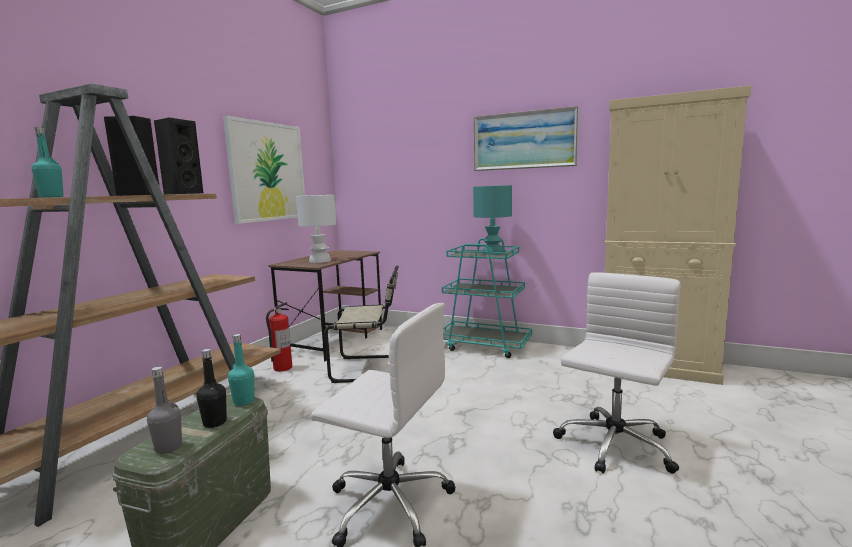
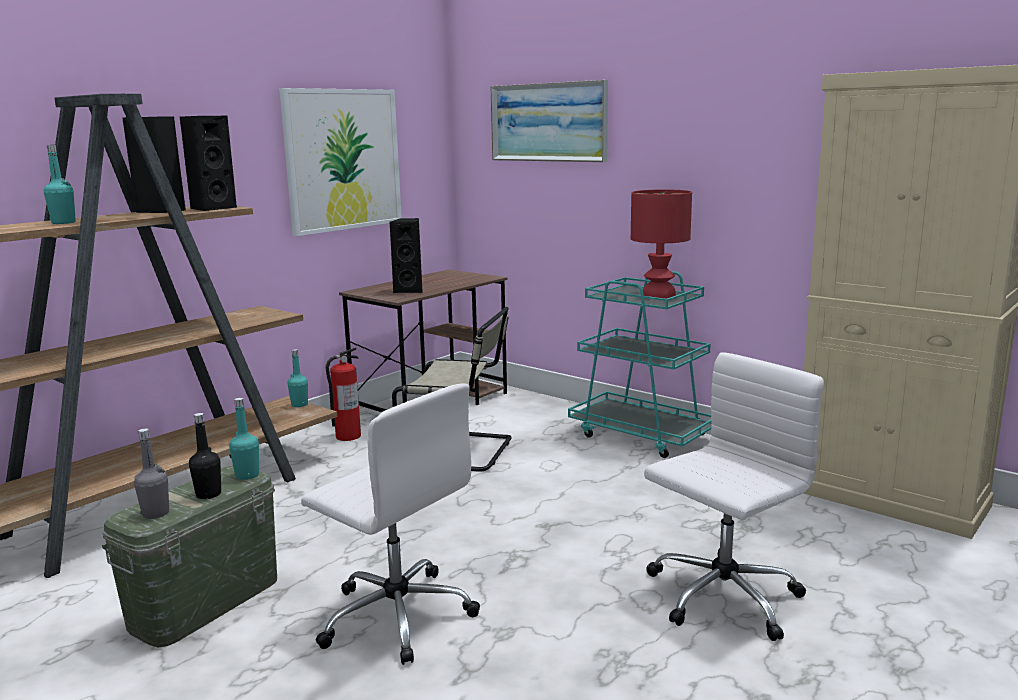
camera: 15 degrees right, 5 degrees up
(248, 347) = (299, 404): none -> turquoise bottle
(320, 261) = (410, 290): white table lamp -> black speaker
(493, 253) = (659, 296): turquoise table lamp -> red table lamp
(524, 140) = (719, 119): picture -> picture (548, 122)

